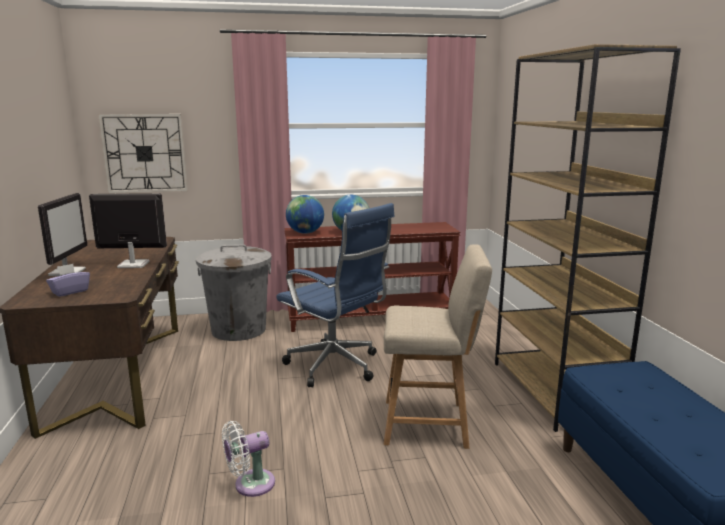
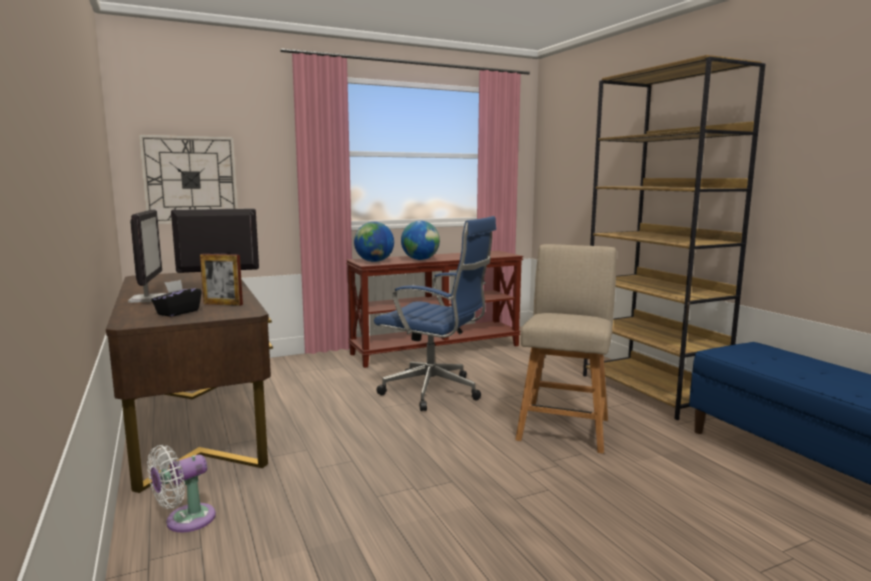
camera: 15 degrees left, 5 degrees down
(70, 291) = (178, 312): purple tissue box -> black tissue box
(115, 283) = (223, 304): none -> picture frame
(238, 330) = (305, 370): grey trash can -> none
(250, 484) = (429, 499): white fan -> white fan (185, 521)
(430, 423) = (564, 427): beige chair -> beige chair turned 60 degrees counterclockwise

